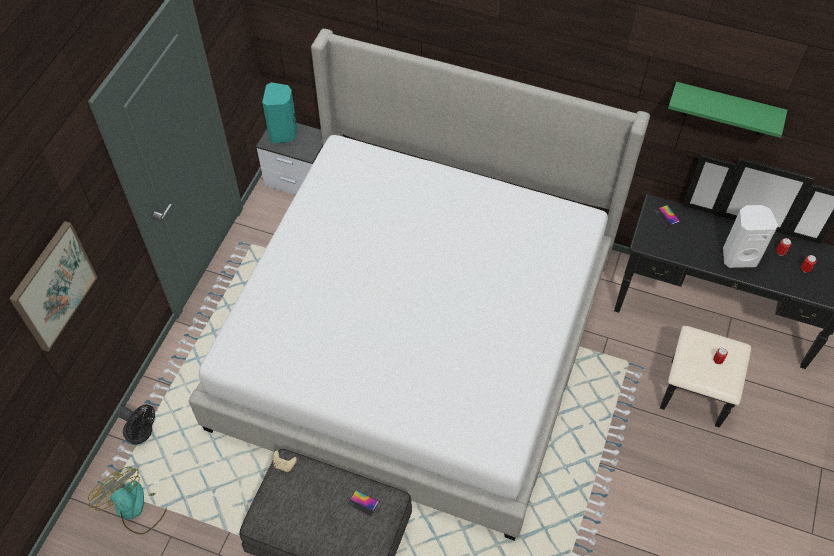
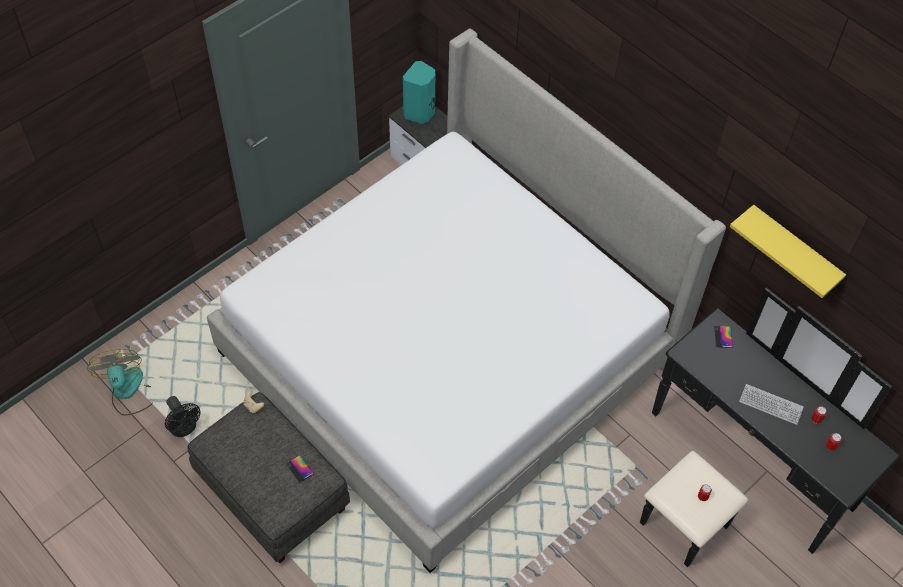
camera: 25 degrees right, 0 degrees up
(53, 286) = (118, 165): picture -> none
(142, 433) = (167, 331): black fan -> black fan (184, 428)
(725, 110) = (793, 251): green shelf -> yellow shelf
(739, 256) = (770, 405): white speaker -> keyboard

